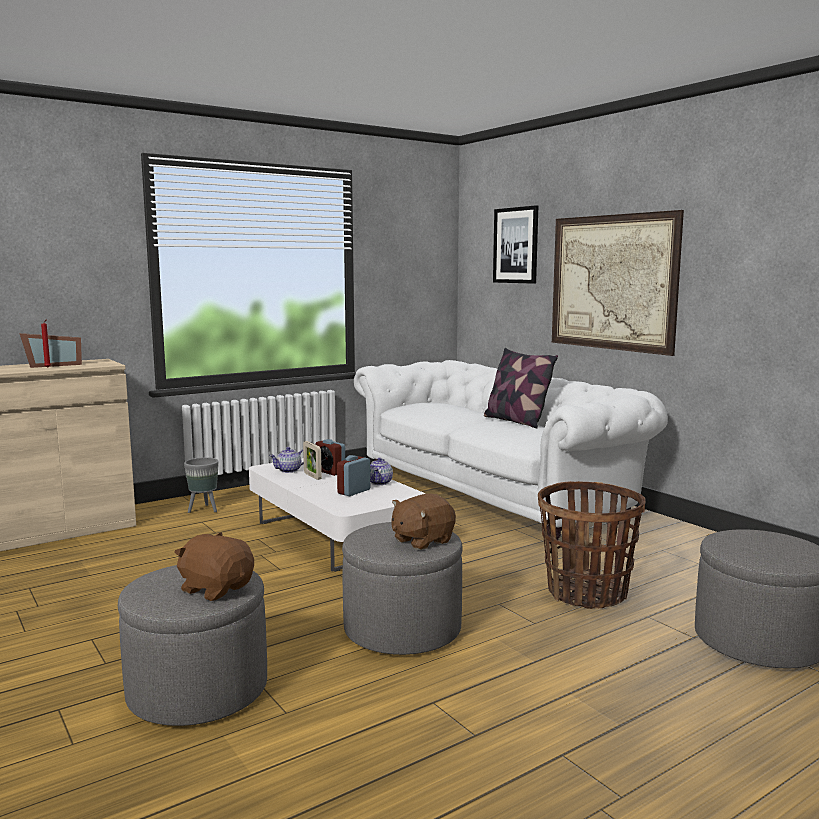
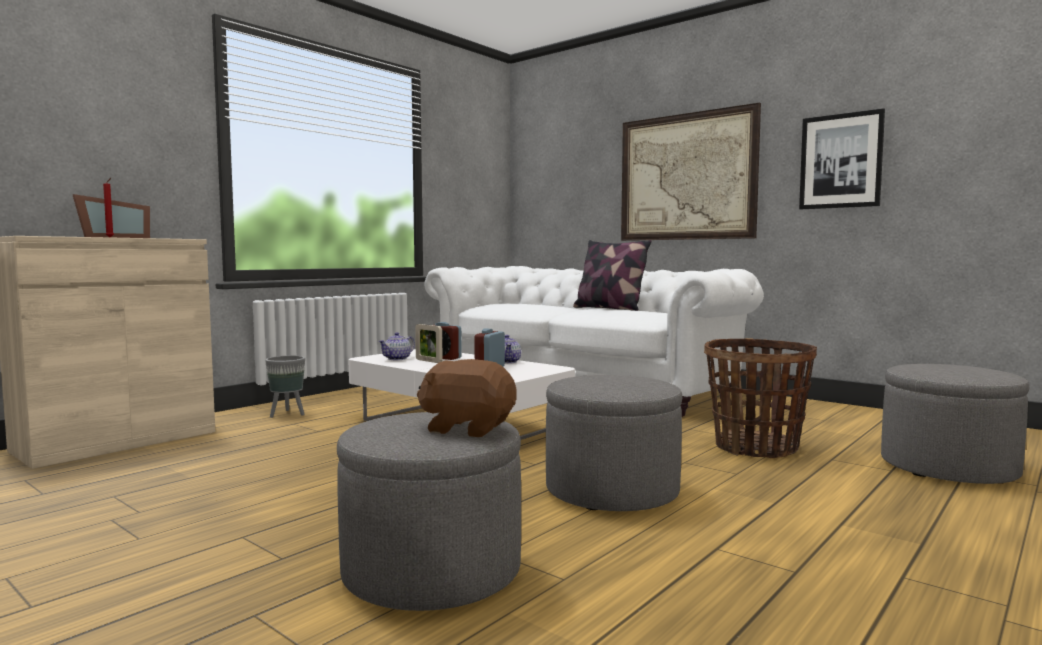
camera: 15 degrees left, 5 degrees down
(422, 541) = (638, 384): brown plush toy -> none
(516, 245) = (577, 152): picture -> picture (841, 161)

